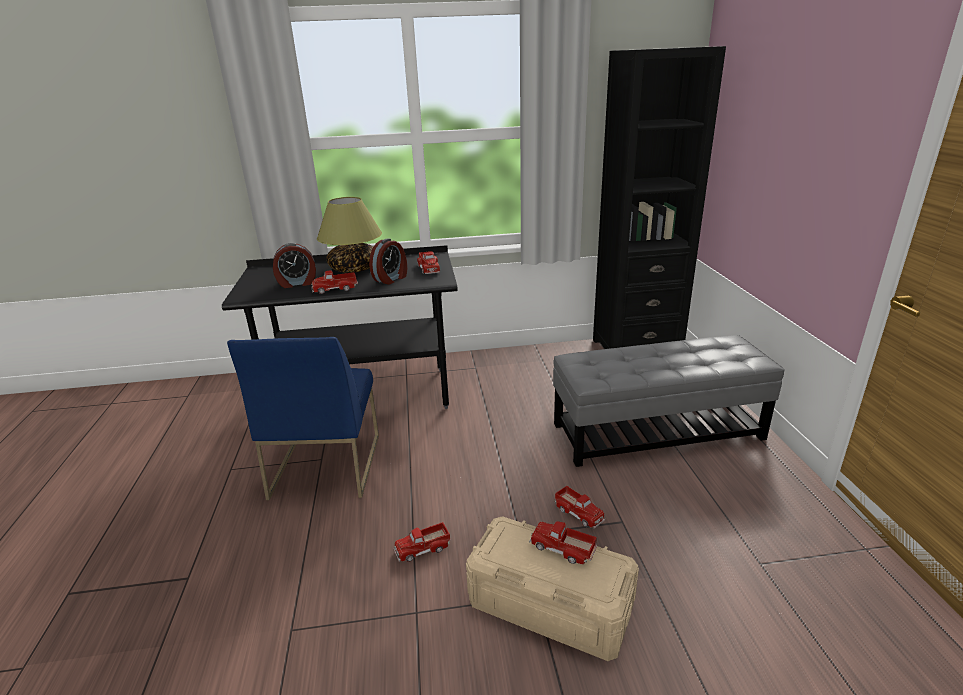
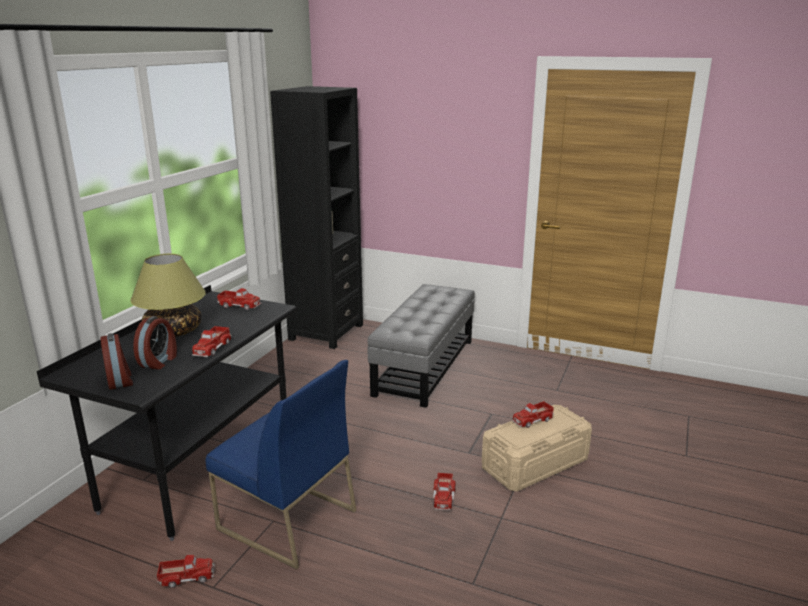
camera: 60 degrees left, 5 degrees down
(391, 279) = (234, 323): alarm clock -> alarm clock (120, 380)
(579, 512) = (469, 424): toy truck -> toy truck (187, 576)

